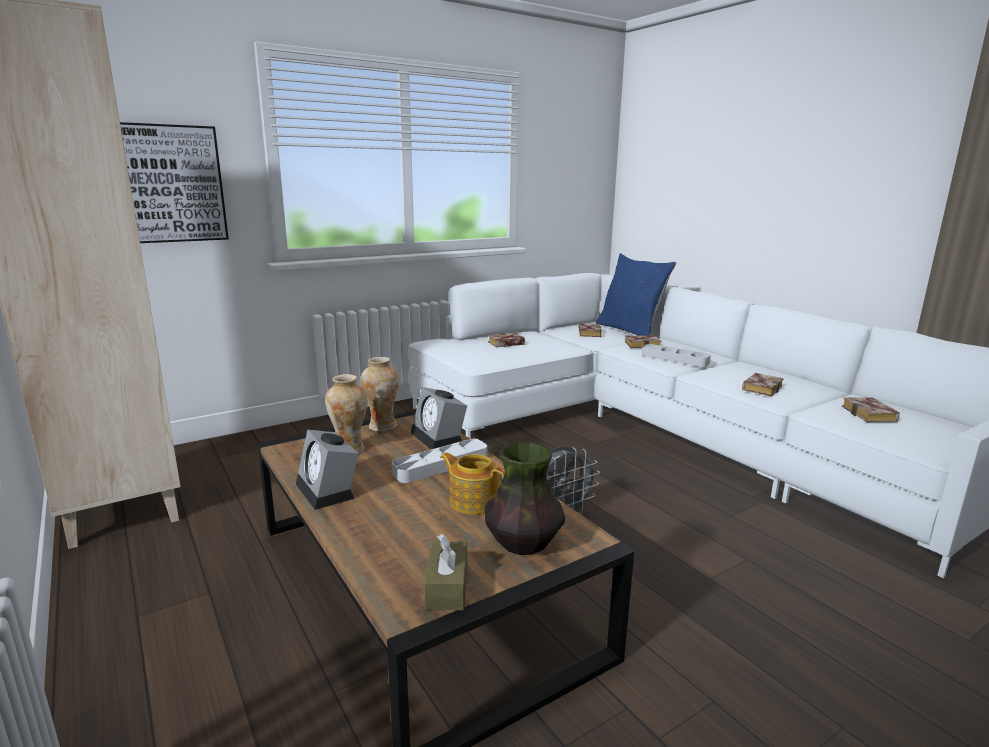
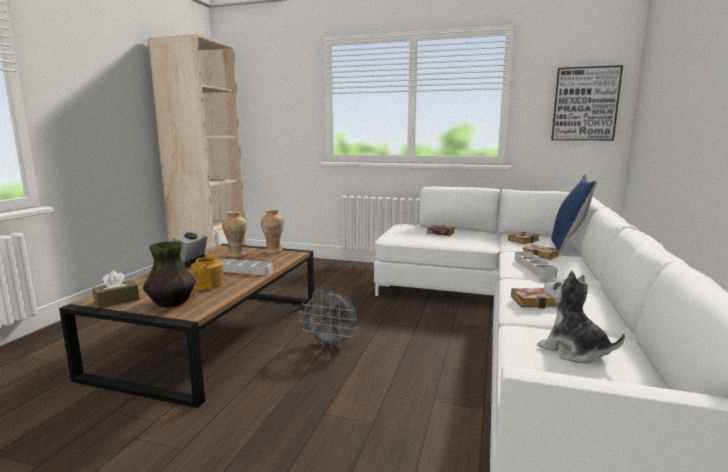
camera: 50 degrees right, 5 degrees down
(172, 184) = (280, 117): picture -> picture (585, 104)
(439, 438) = (276, 262): alarm clock -> none
(871, 415) = (573, 351): book -> plush toy

